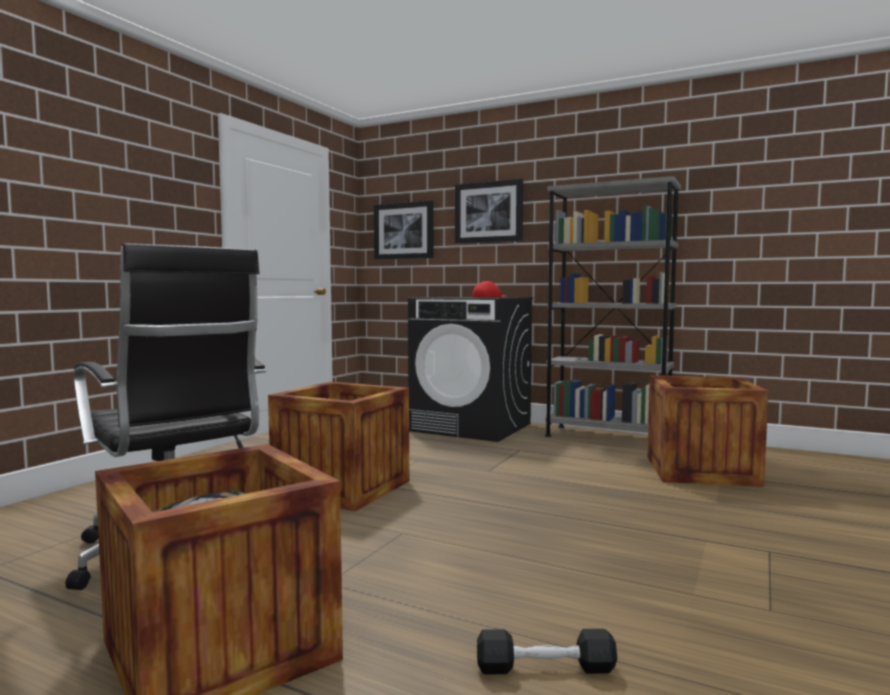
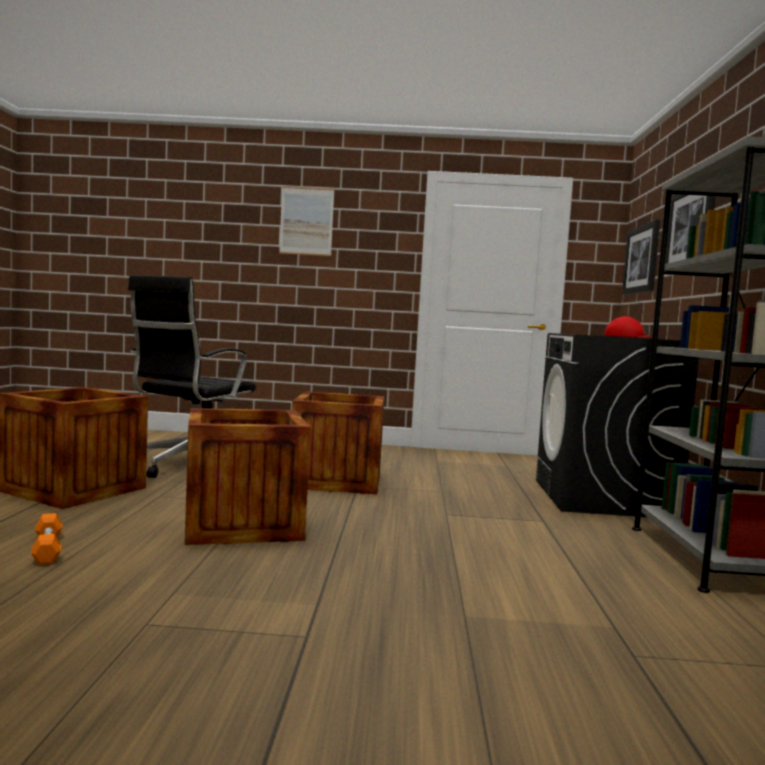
camera: 65 degrees right, 0 degrees up
(84, 153) = (306, 221): none -> picture
(545, 668) = (47, 549): black dumbbell -> orange dumbbell
(700, 470) = (618, 613): crate -> crate (242, 524)

